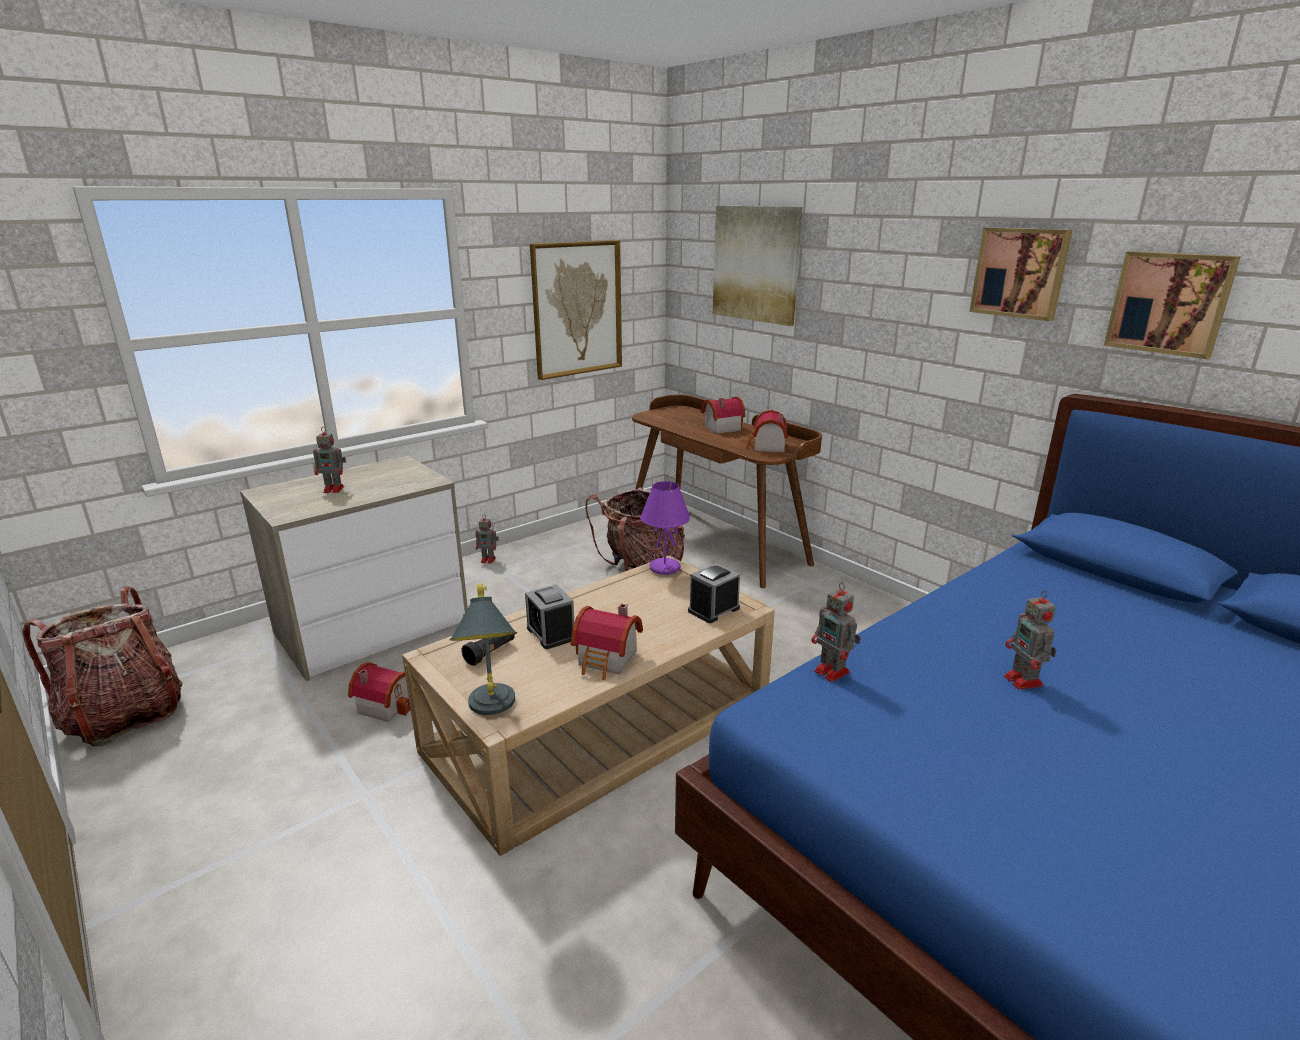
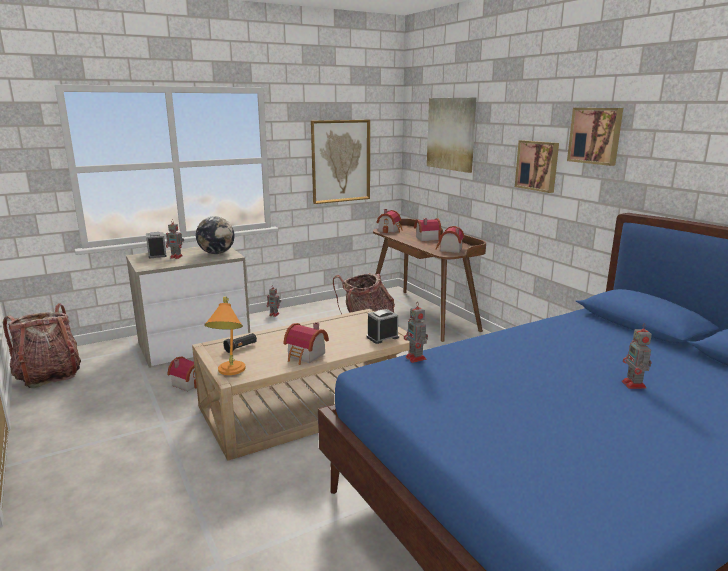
camera: 10 degrees right, 5 degrees down
(402, 477) = (216, 253): none -> globe
(491, 711) = (229, 374): grey table lamp -> orange table lamp
(551, 633) = (279, 341): alarm clock -> alarm clock (157, 254)
(659, 415) = (390, 230): none -> toy house
(664, 568) = (362, 315): purple table lamp -> none
(1024, 682) = (531, 372): toy robot -> toy robot (634, 385)
(1169, 303) = (679, 153): picture -> picture (537, 165)

